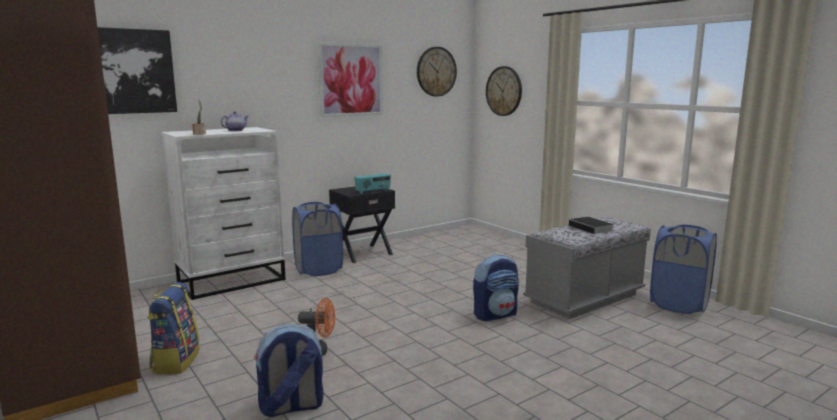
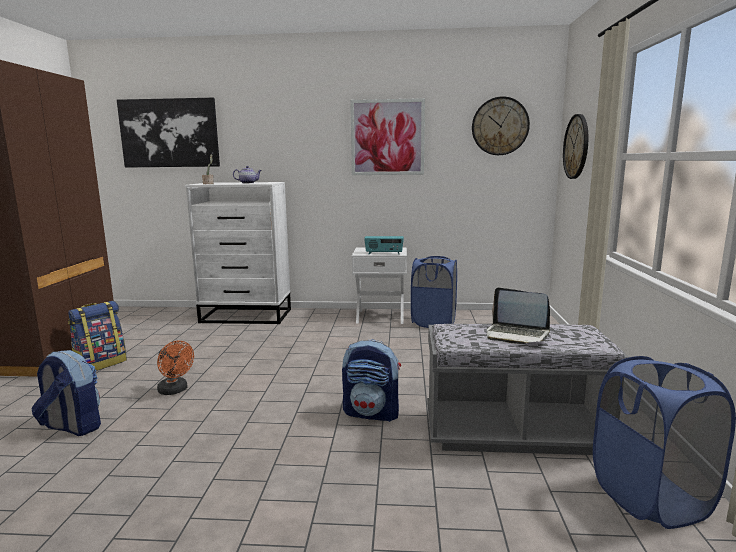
camera: 40 degrees right, 0 degrees up
(318, 269) = (318, 322): blue laundry basket -> blue laundry basket (433, 322)
(362, 253) = (380, 316): black nightstand -> white nightstand
(592, 228) = (516, 335): book -> laptop

